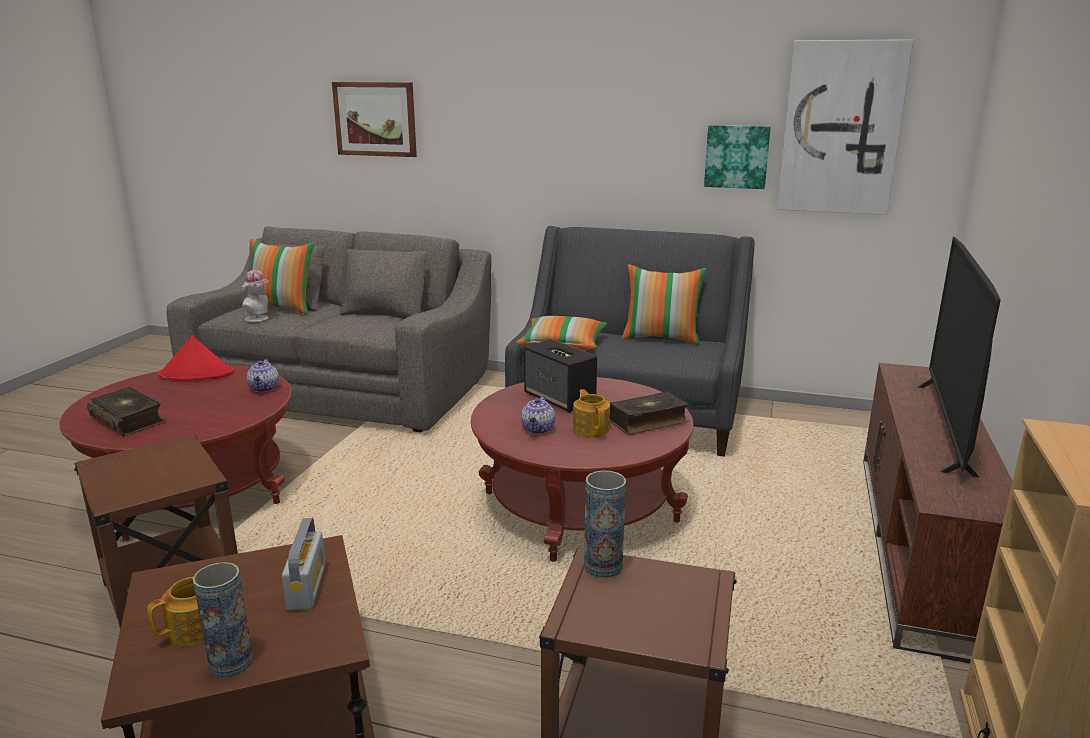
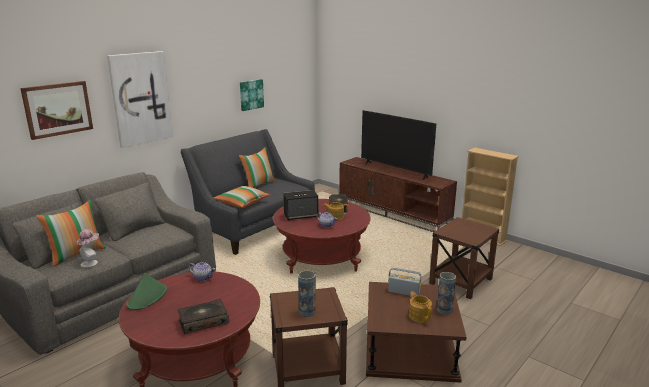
camera: 65 degrees left, 0 degrees up
(197, 374) = (147, 297): red hat -> green hat
(603, 566) = (446, 231): vase -> vase (307, 312)
(841, 128) = (282, 76): picture -> picture (141, 98)

